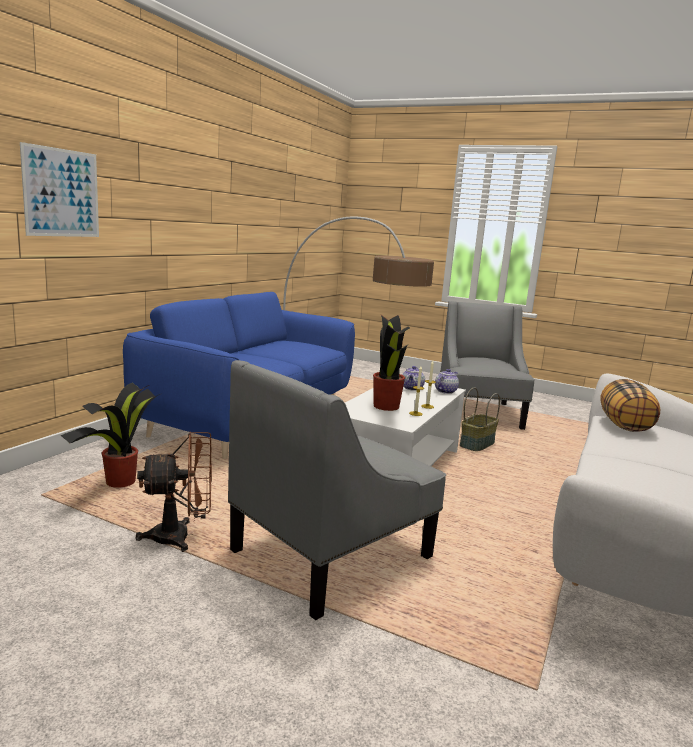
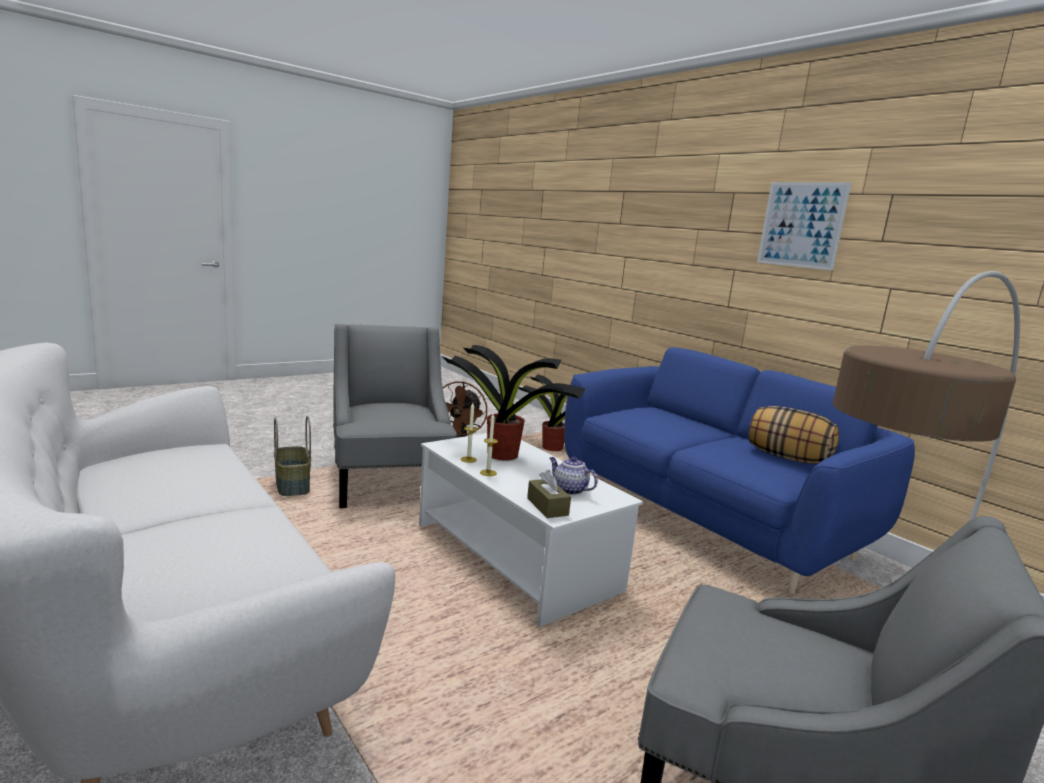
camera: 115 degrees right, 0 degrees up
(62, 193) = (652, 243): picture -> picture (801, 225)
(445, 391) = (547, 507): teapot -> brown tissue box
(476, 444) = (567, 672): basket -> basket (293, 486)
(625, 426) = (273, 576): pillow -> pillow (787, 458)

